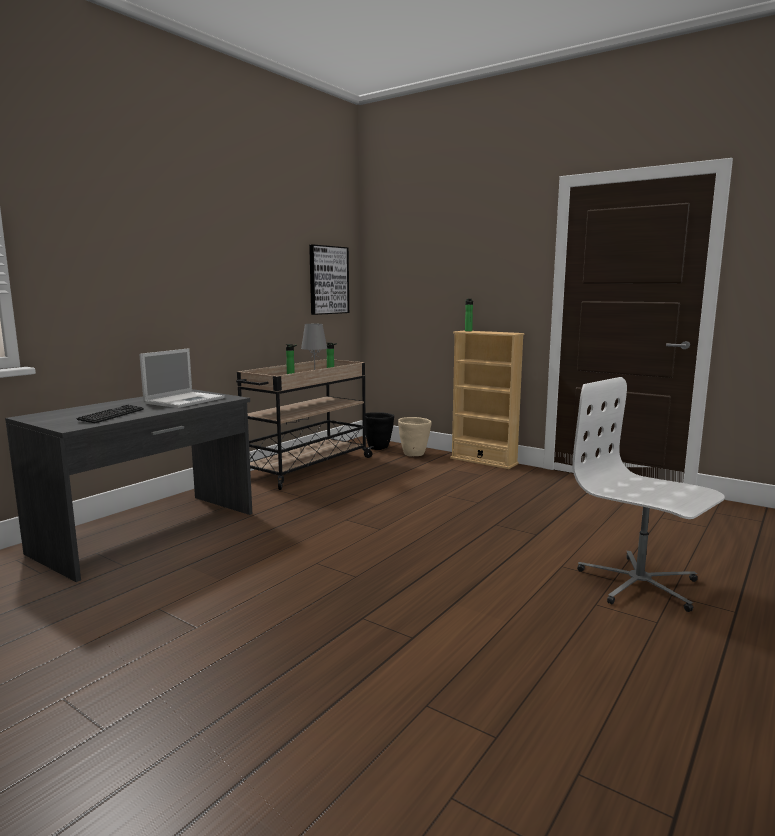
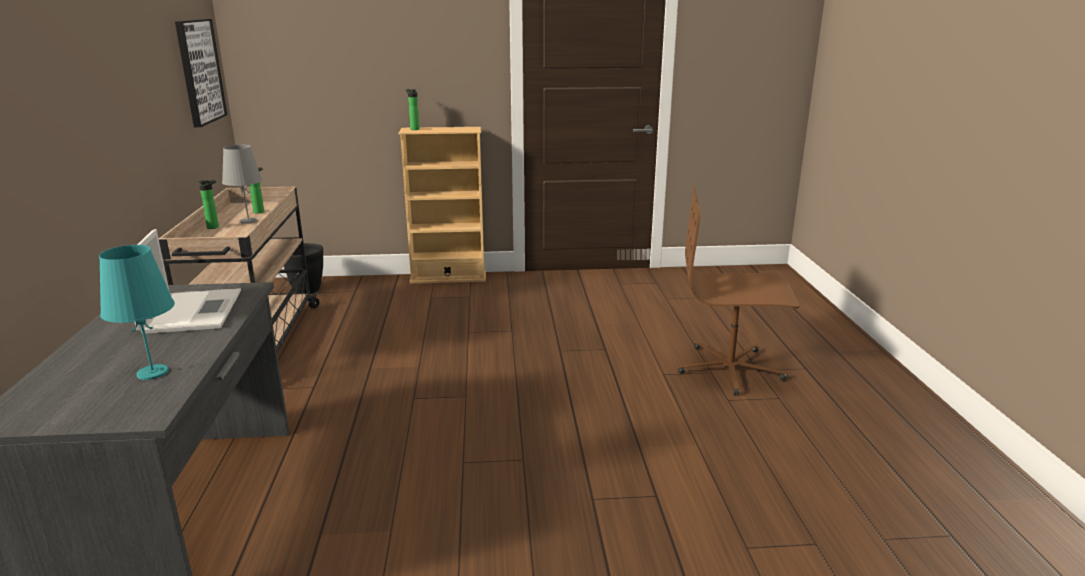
camera: 40 degrees left, 10 degrees up
(111, 415) = (153, 372): keyboard -> turquoise table lamp
(414, 454) = (363, 289): beige planter -> none
(639, 584) = (730, 369): white office chair -> brown office chair

